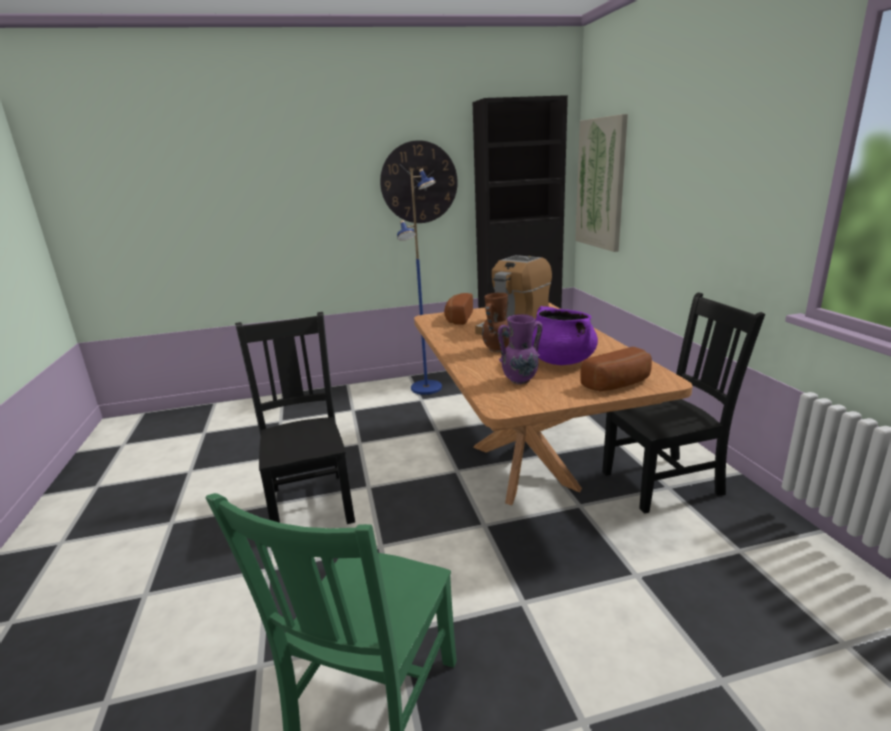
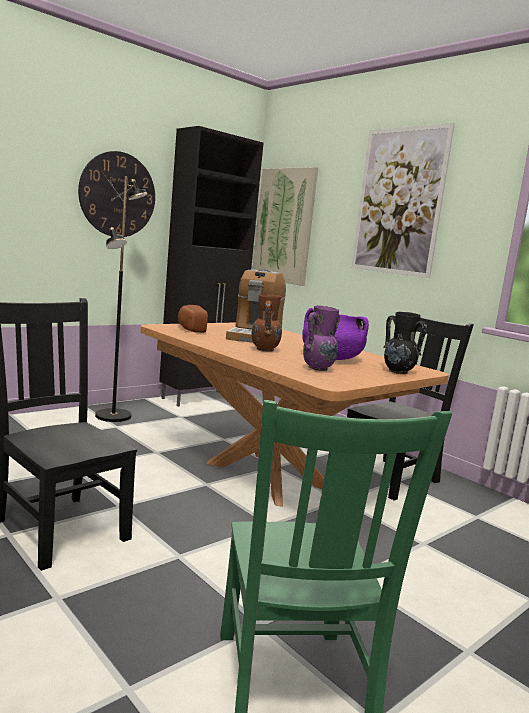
camera: 30 degrees left, 10 degrees down
(427, 388) = (114, 416): blue floor lamp -> black floor lamp
(619, 384) = (398, 372): bread -> black vase
(704, 150) = (399, 201): none -> picture

